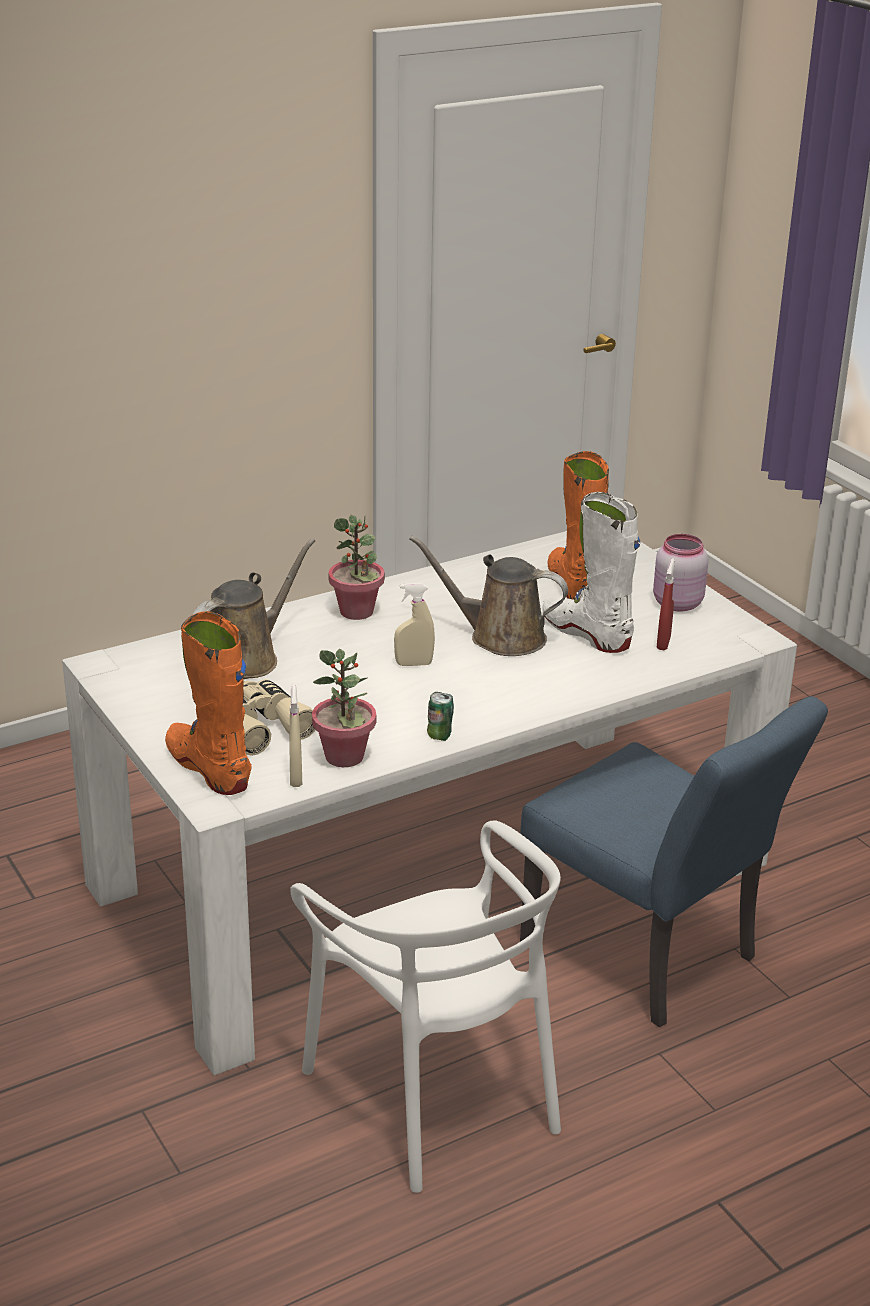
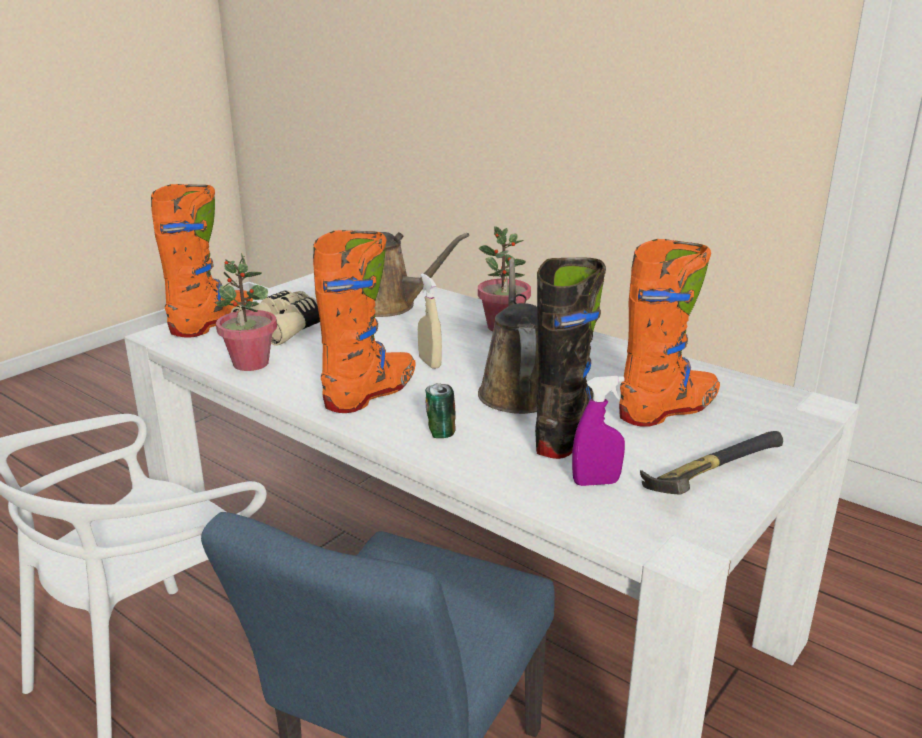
camera: 70 degrees right, 5 degrees down
(296, 777) = (210, 352): beige spray bottle -> none
(439, 736) = (305, 394): can -> can (440, 433)
(460, 703) = (371, 393): none -> orange boot
(587, 634) = (570, 433): white boot -> black boot
(663, 643) = (596, 482): red spray bottle -> purple spray bottle
(676, 603) = (706, 476): pink jar -> hammer

